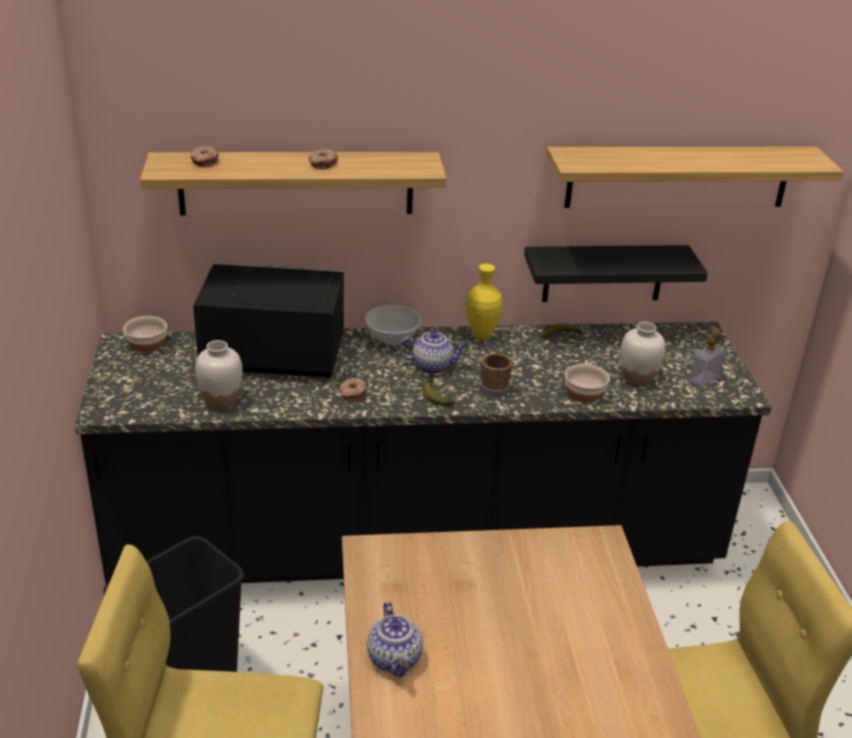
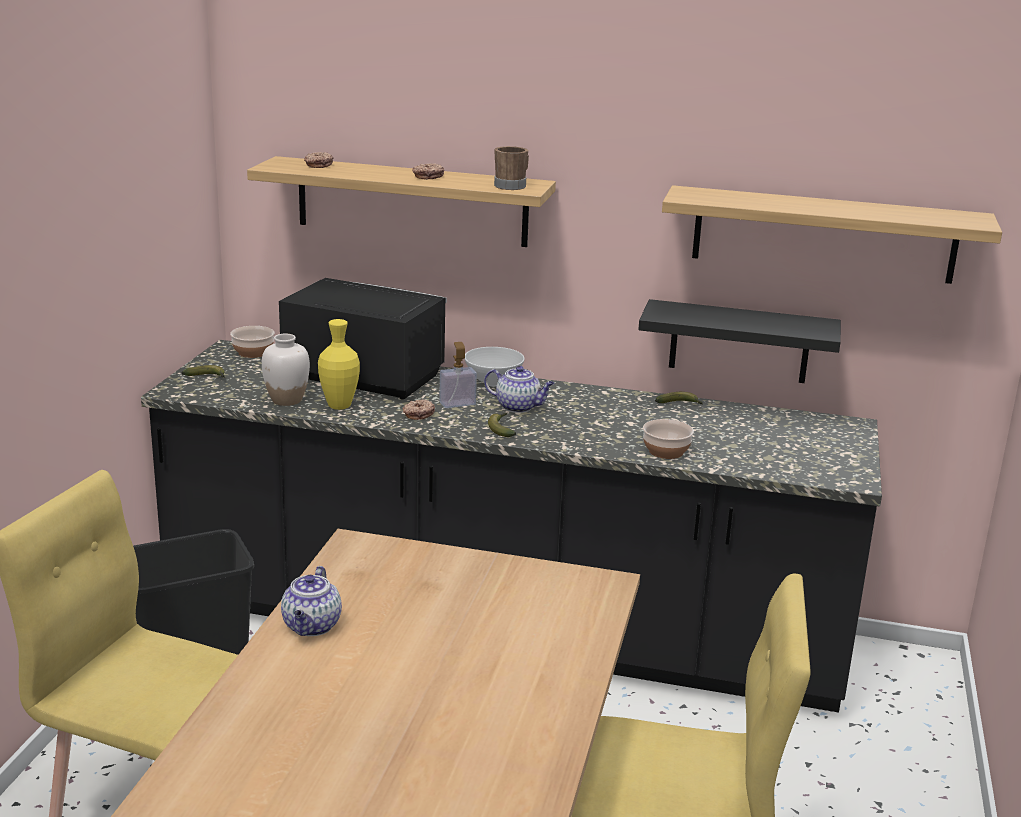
camera: 20 degrees right, 10 degrees down
(125, 386) = (207, 377): none -> banana
(481, 335) = (591, 392): yellow vase -> yellow vase (339, 406)
(495, 388) = (571, 432): brown mug -> brown mug (512, 186)
(637, 379) = (737, 449): white vase -> none
(704, 379) = (817, 461): soap dispenser -> soap dispenser (457, 403)

